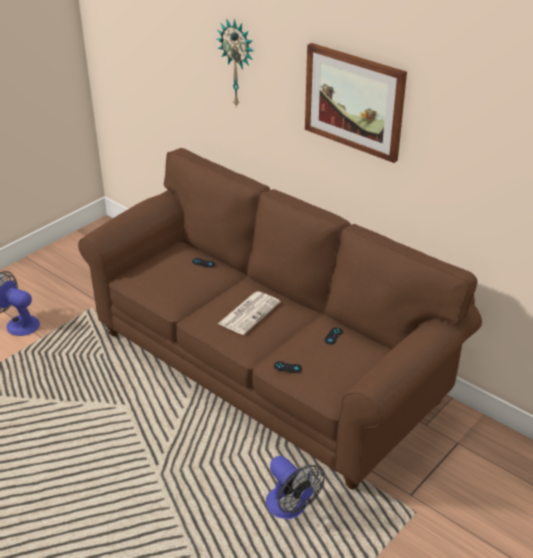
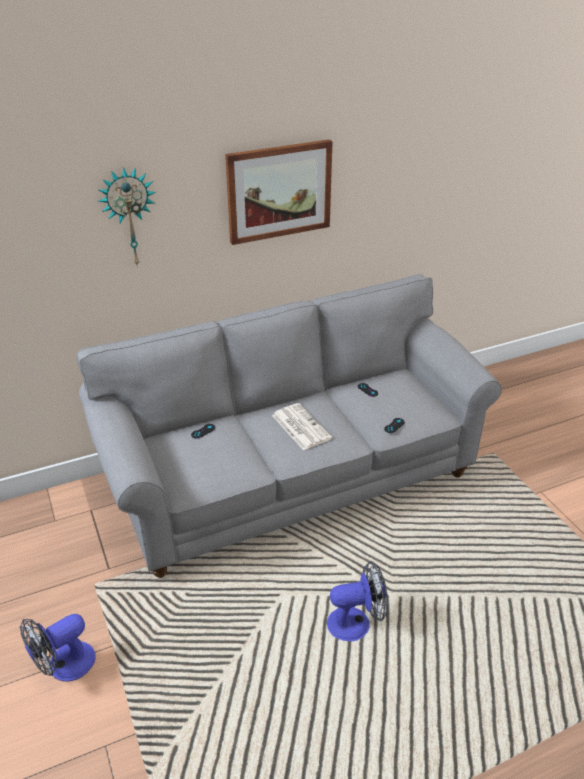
camera: 65 degrees left, 0 degrees up
(267, 368) = (292, 478): brown sofa -> grey sofa
(290, 508) = (465, 517): fan -> fan (356, 623)

